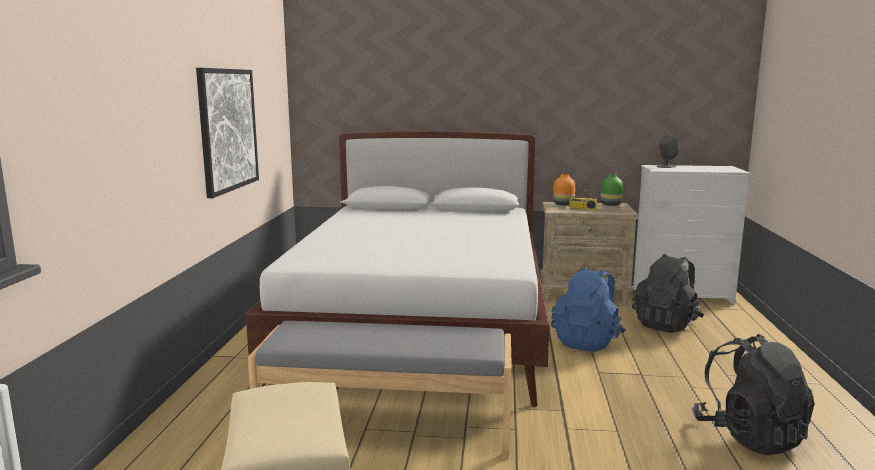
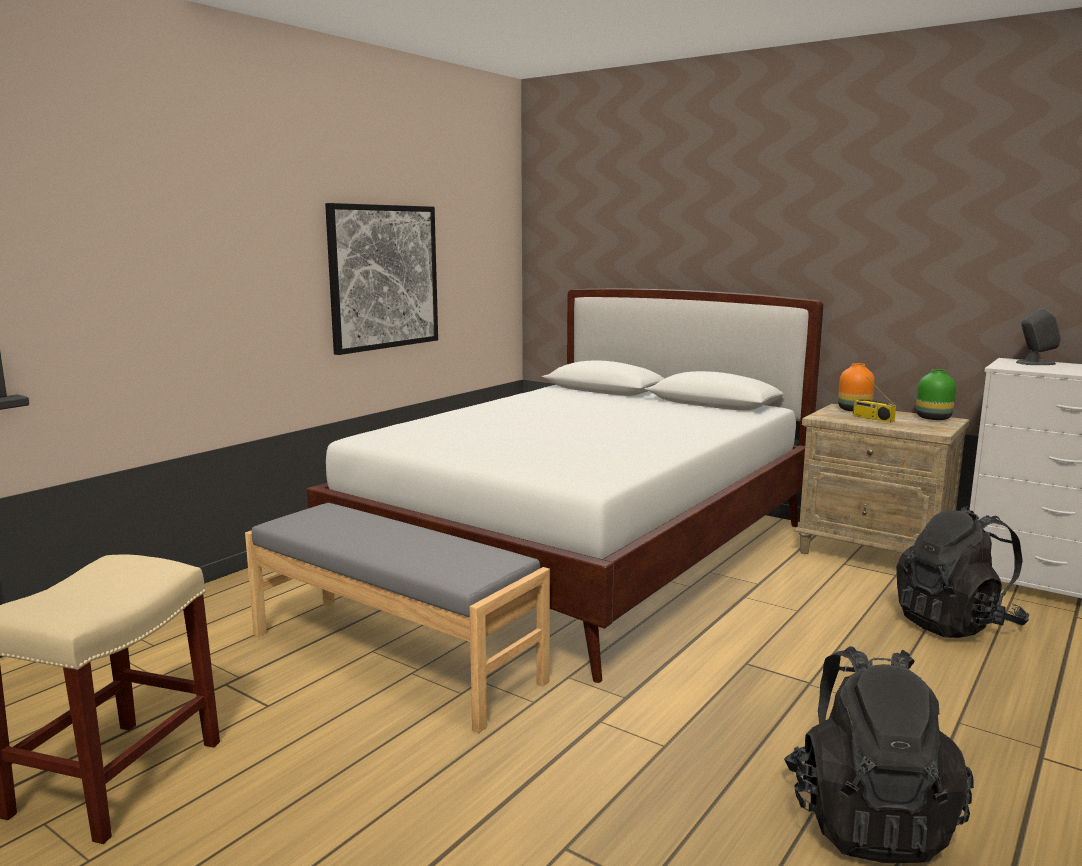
camera: 30 degrees right, 0 degrees up
(587, 342) = (786, 620): blue backpack -> none

